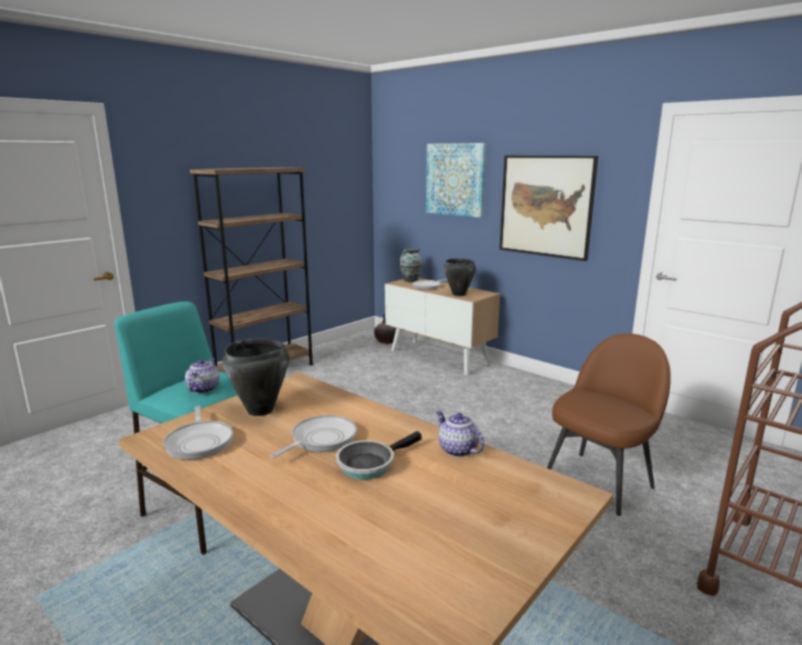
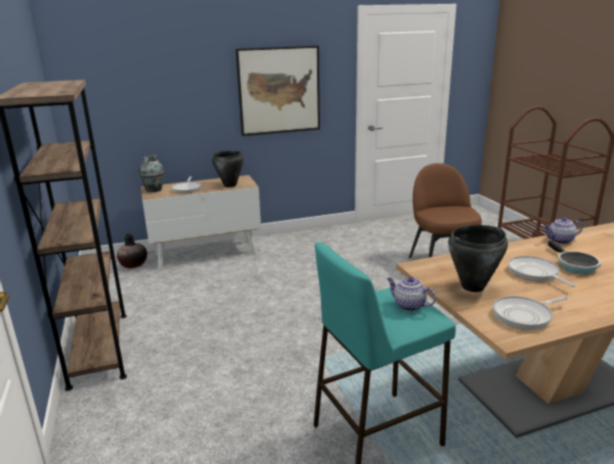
camera: 60 degrees left, 5 degrees up
(200, 442) = (525, 315): frying pan -> frying pan turned 150 degrees clockwise
(455, 179) = (178, 76): picture -> none

